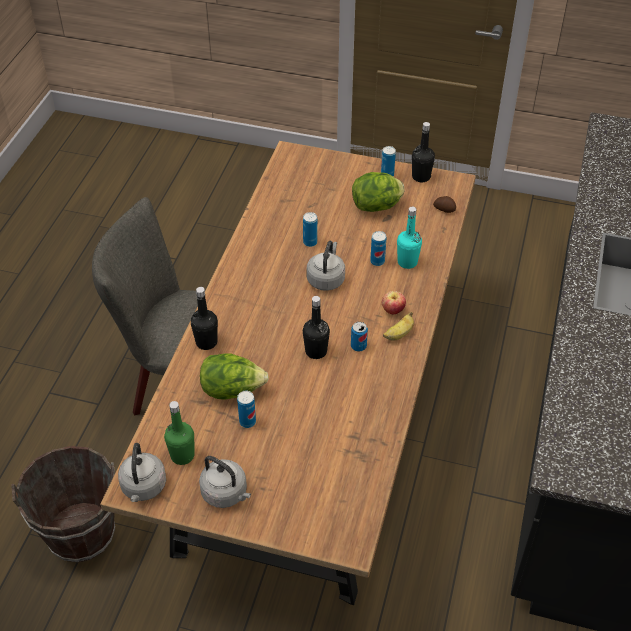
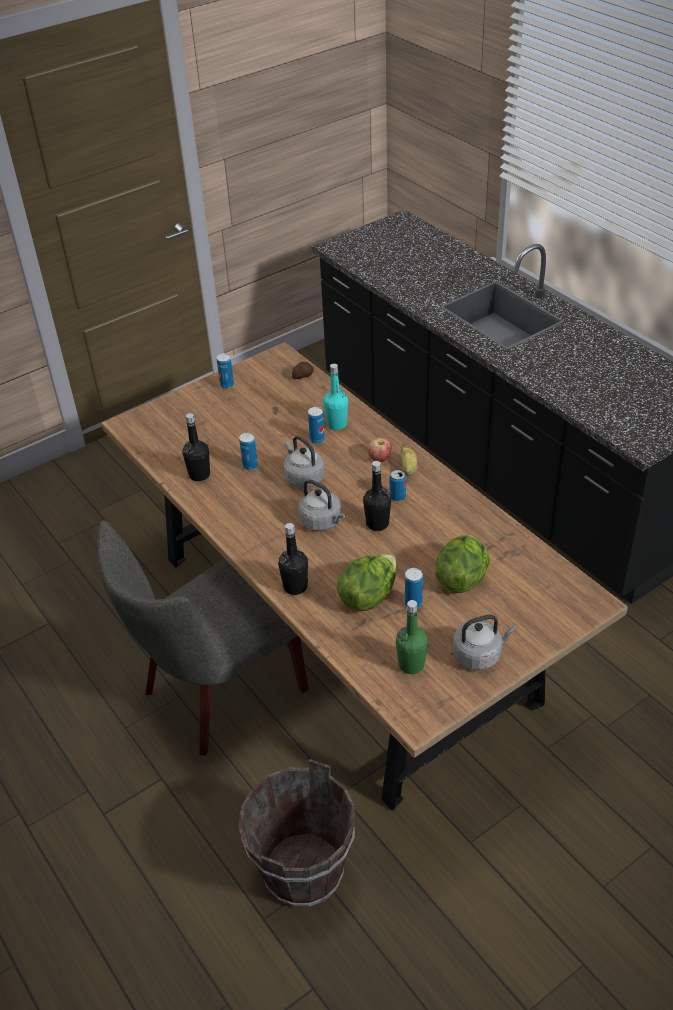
camera: 50 degrees left, 5 degrees down
(143, 488) = (424, 709): grey kettle -> grey kettle (322, 522)
(377, 206) = (255, 408): lettuce -> lettuce (462, 578)
(421, 177) = (251, 369): black bottle -> black bottle (199, 475)

